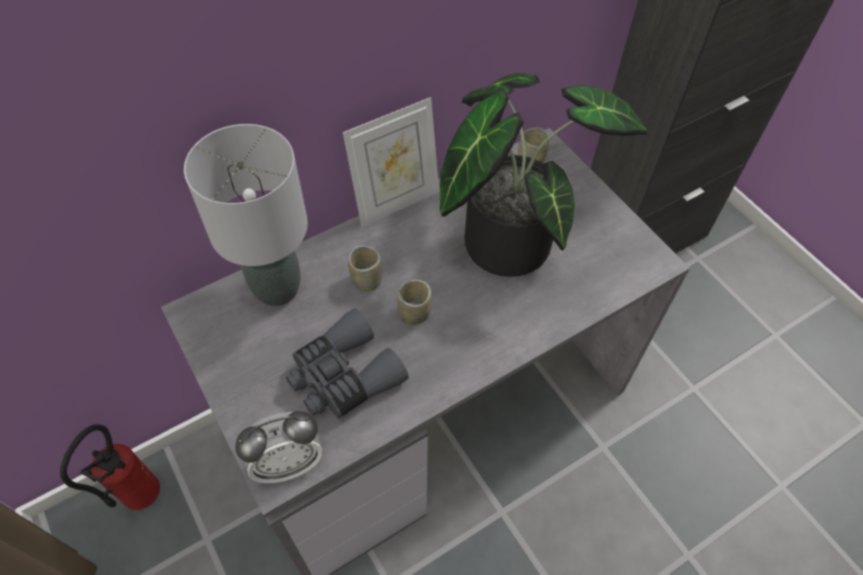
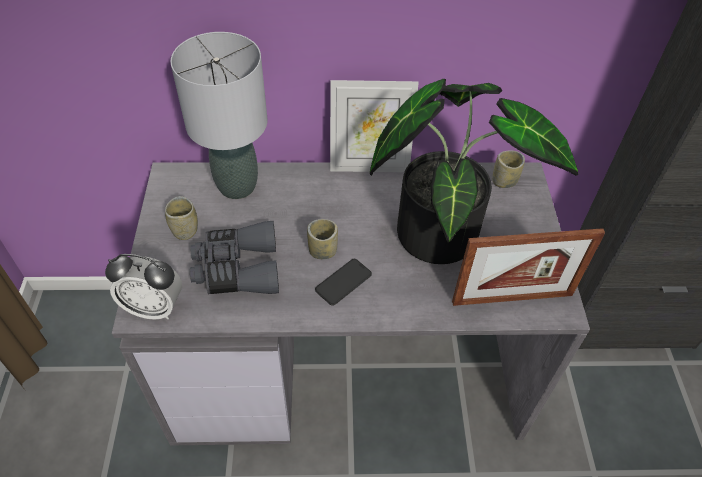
camera: 30 degrees right, 5 degrees down
(137, 499) = (102, 314): fire extinguisher -> none
(366, 280) = (305, 210): cup -> cup (185, 230)
(456, 335) = (343, 282): none -> phone
(612, 272) = (512, 298): none -> picture frame

